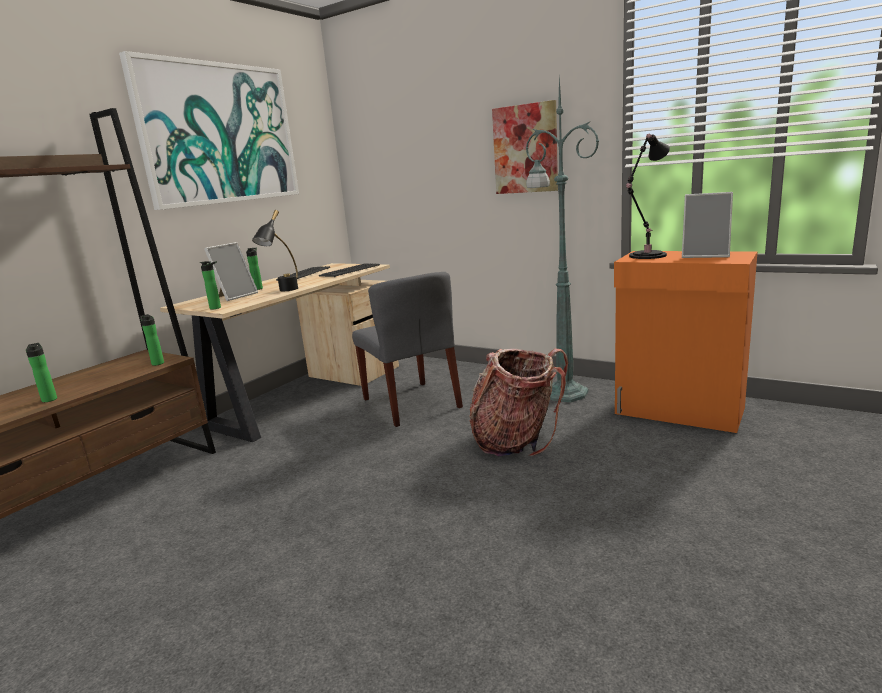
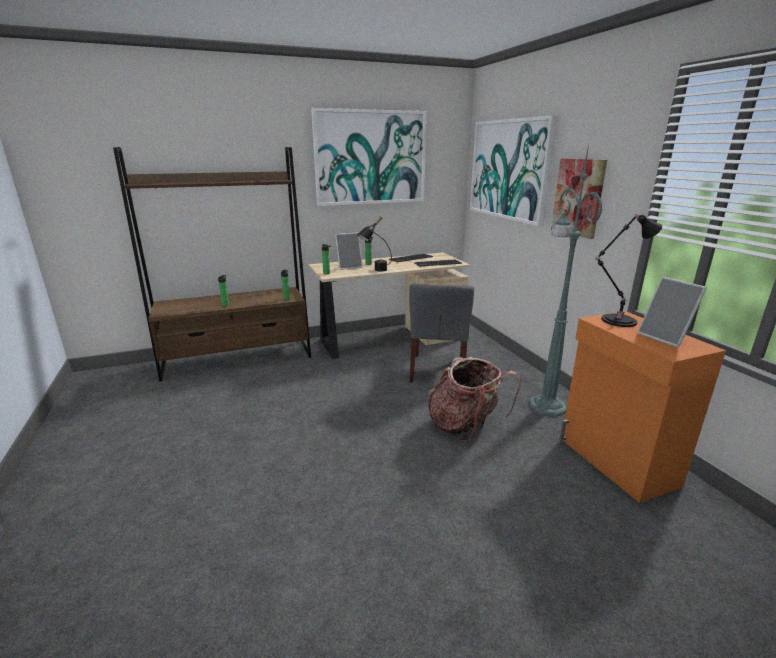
camera: 35 degrees right, 5 degrees up
(411, 137) = (509, 169): none -> picture

